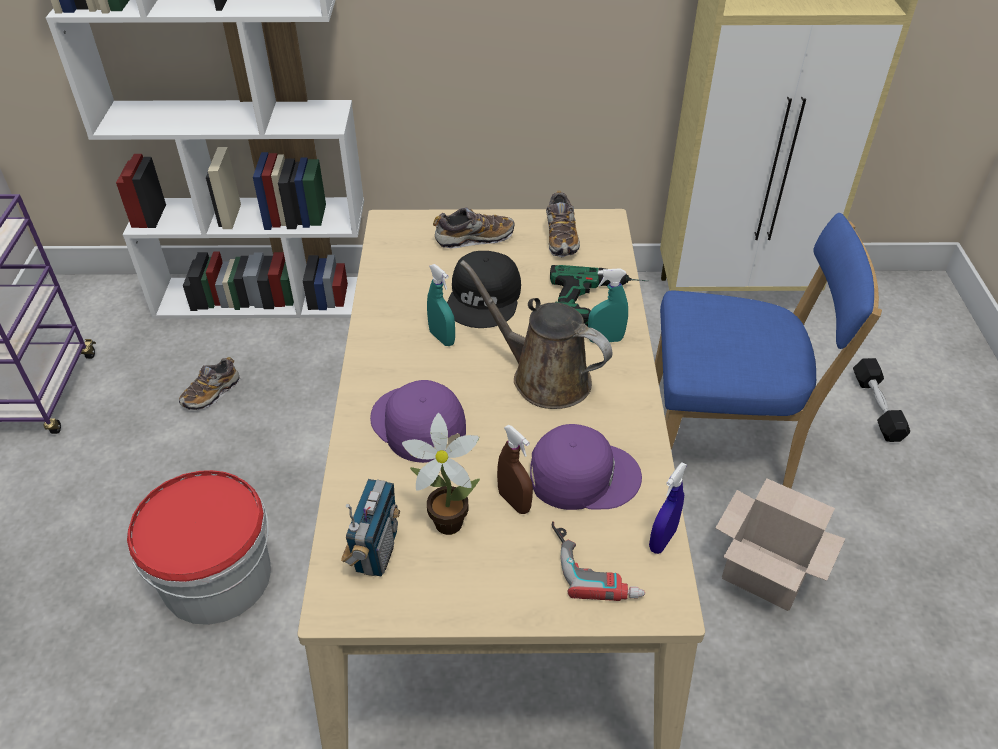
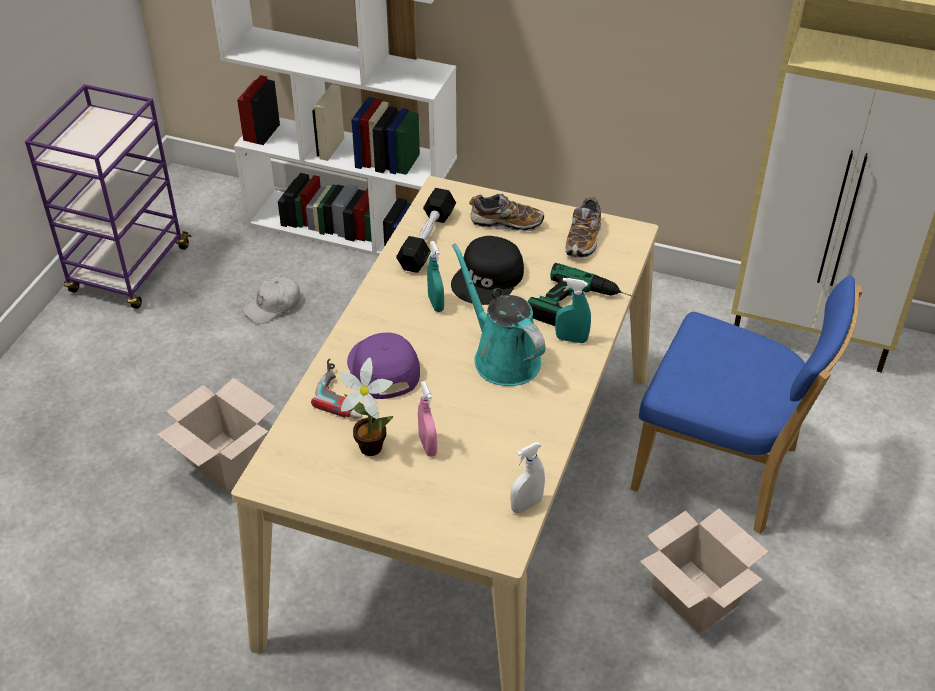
camera: 20 degrees right, 0 degrees up
(212, 393) = (273, 306): shoe -> white cap
(216, 576) = (223, 461): bucket -> cardboard box
(375, 552) = (308, 452): radio -> none
(514, 502) = (428, 446): brown spray bottle -> pink spray bottle
(544, 377) = (502, 357): brown watering can -> turquoise watering can
(583, 475) = (491, 441): purple cap -> none
(596, 564) = (465, 507): power drill -> power drill (344, 393)
(662, 540) = (526, 505): blue spray bottle -> white spray bottle
(877, 407) = (897, 482): black dumbbell -> black dumbbell (427, 240)

